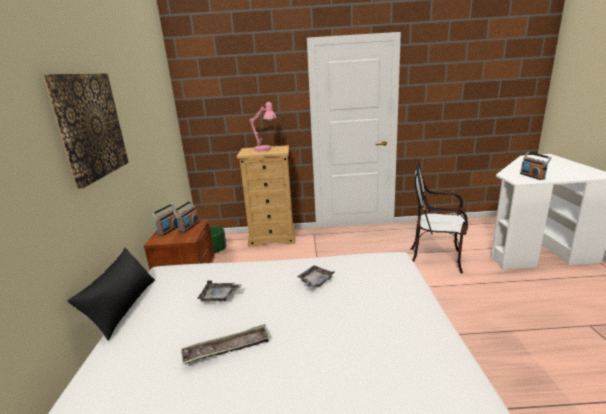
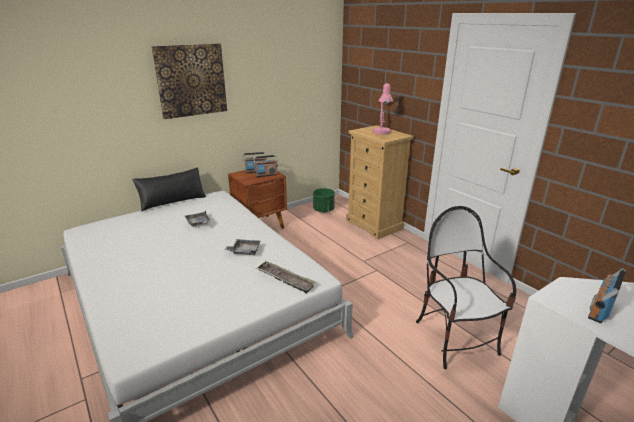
camera: 55 degrees right, 5 degrees up
(227, 348) = (147, 246): tray -> tray (285, 279)

